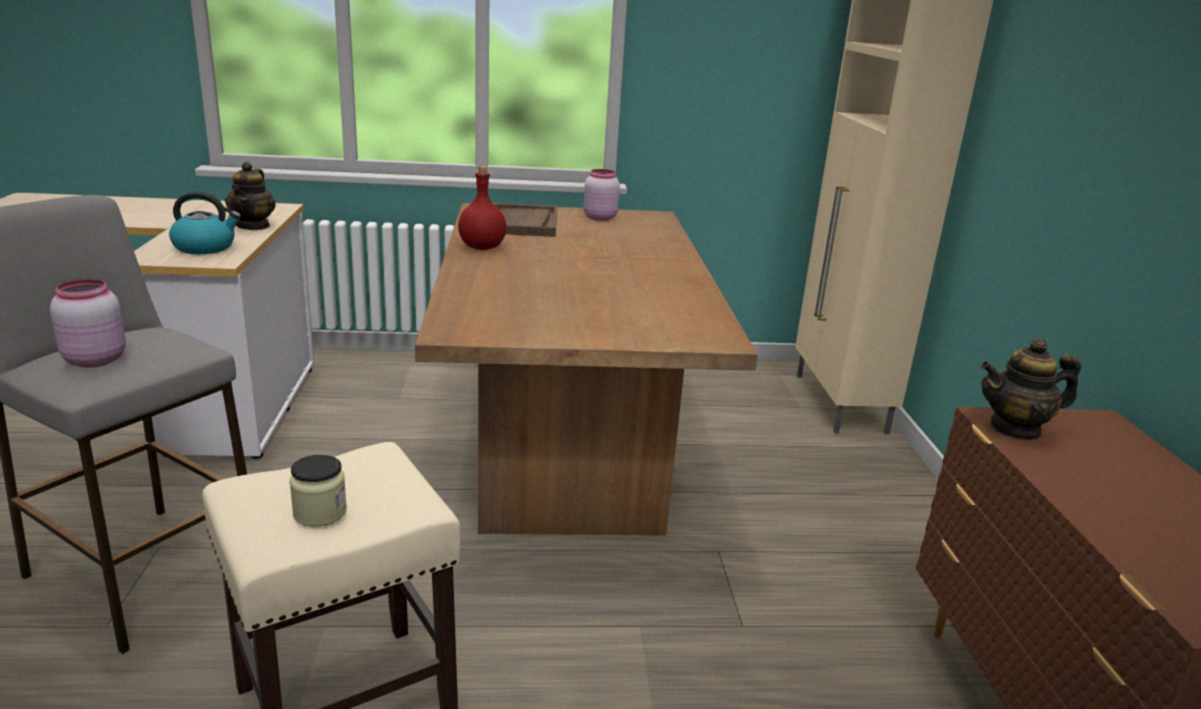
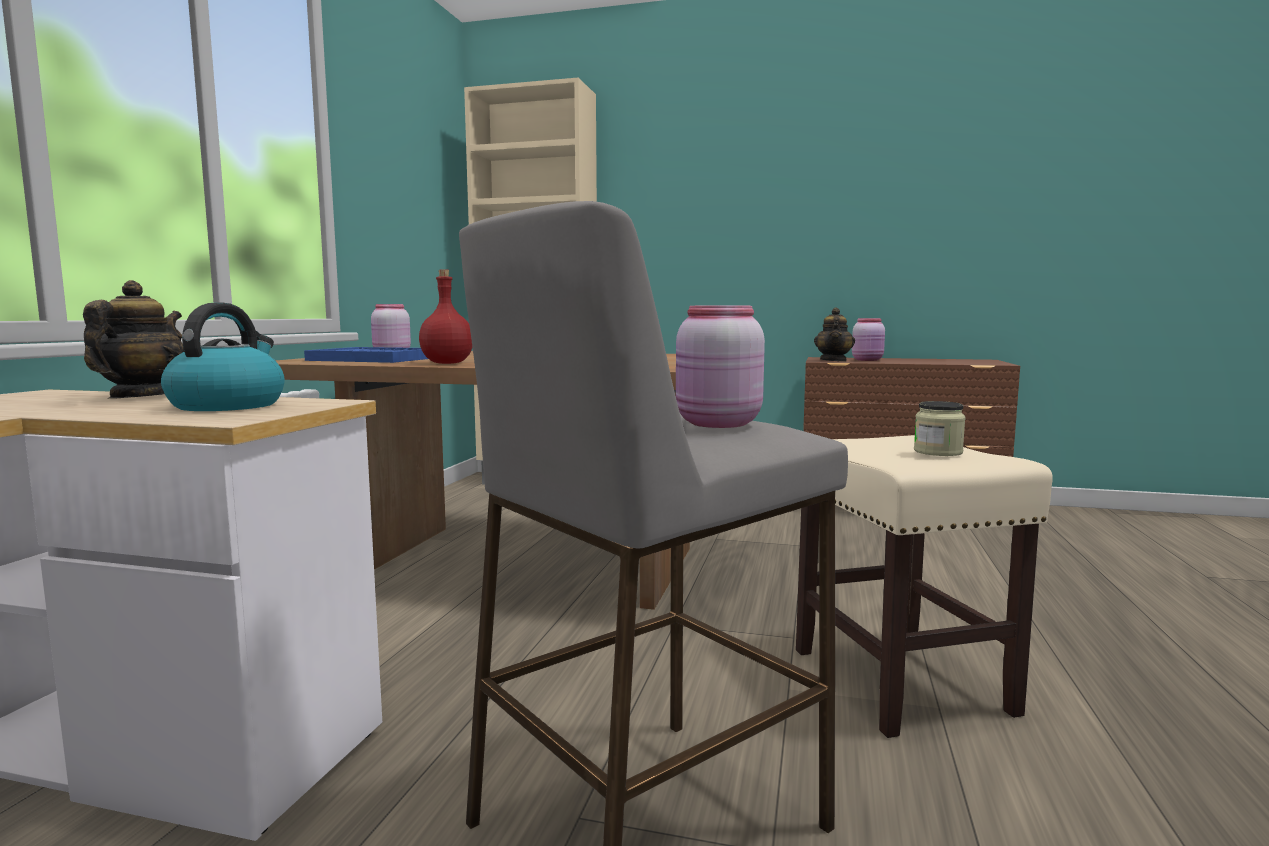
camera: 70 degrees left, 15 degrees down
(253, 226) = (141, 397): teapot -> teapot turned 105 degrees counterclockwise
(522, 223) = (374, 359): brown tray -> blue tray
(1090, 462) = (868, 360): none -> pink jar

